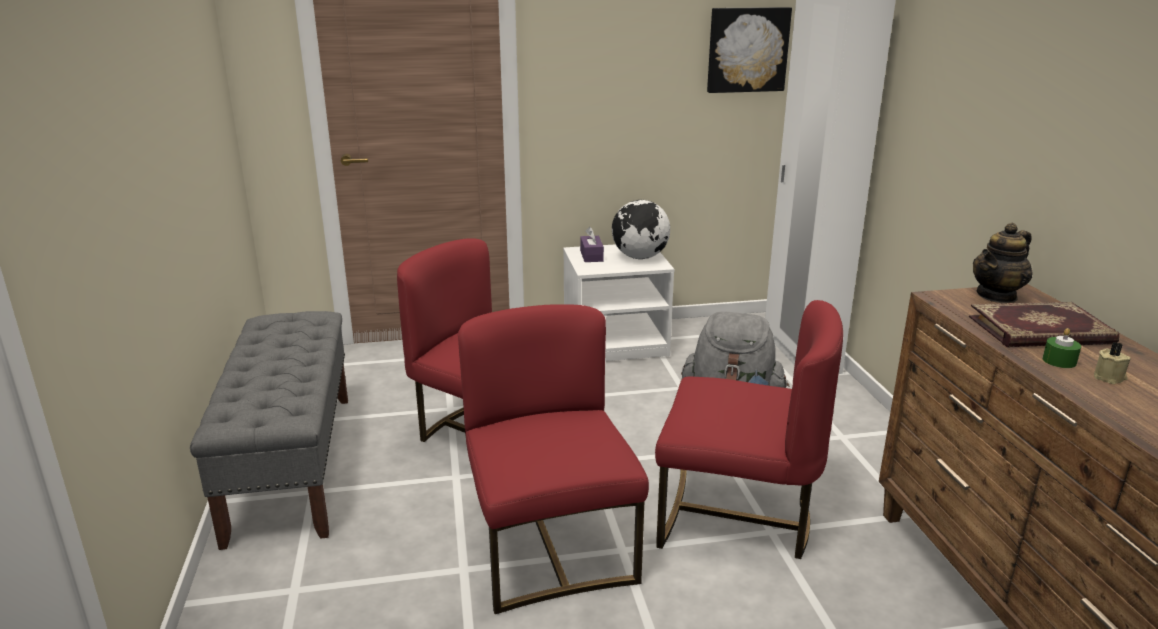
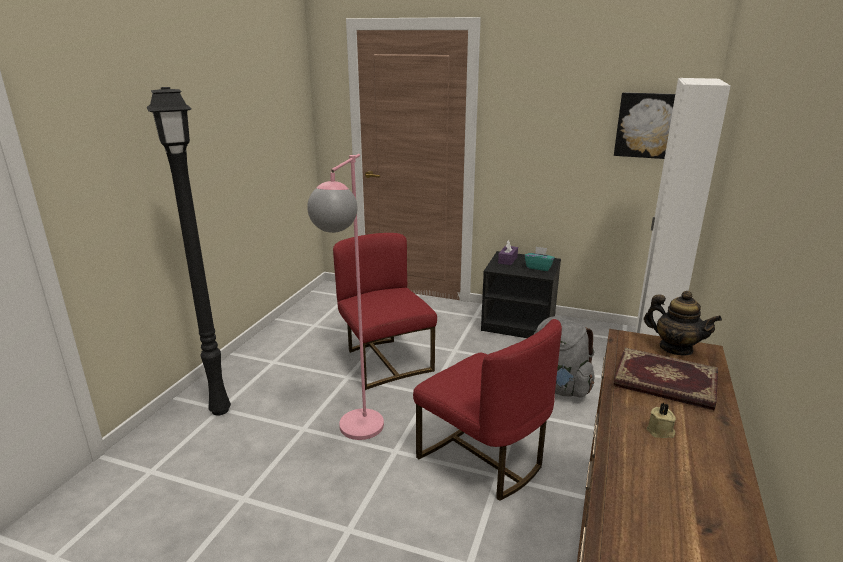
camera: 30 degrees right, 0 degrees up
(292, 464) = (277, 344): grey bench -> none
(295, 595) = (219, 411): none -> black floor lamp
(550, 550) = (356, 436): red chair -> pink floor lamp
(616, 343) = (519, 324): white nightstand -> black nightstand
(640, 257) = (538, 267): globe -> turquoise tissue box
(997, 296) = (675, 348): teapot -> teapot turned 135 degrees counterclockwise
(1059, 361) = (639, 407): green candle -> none

